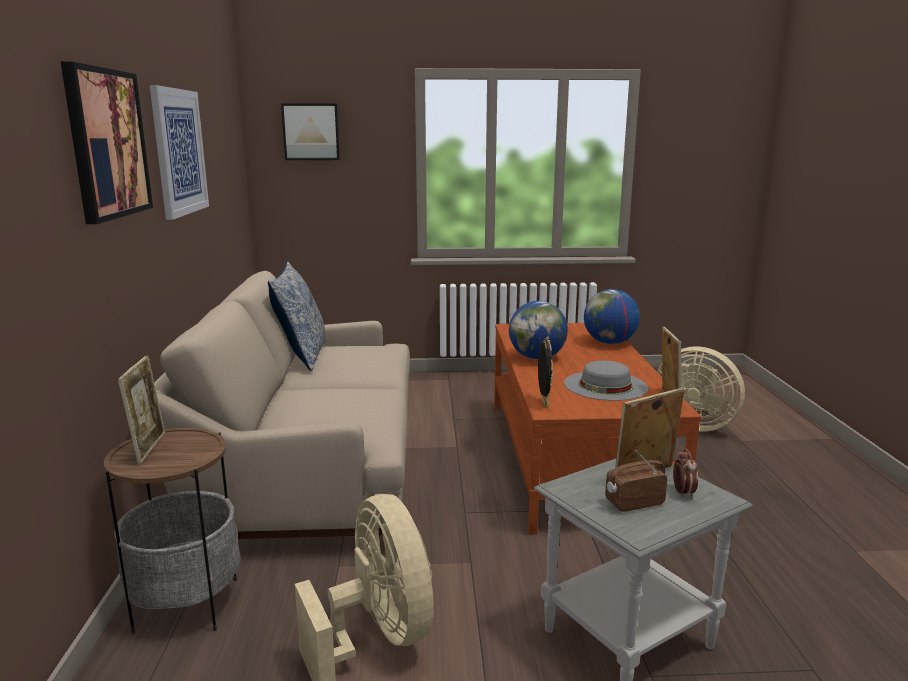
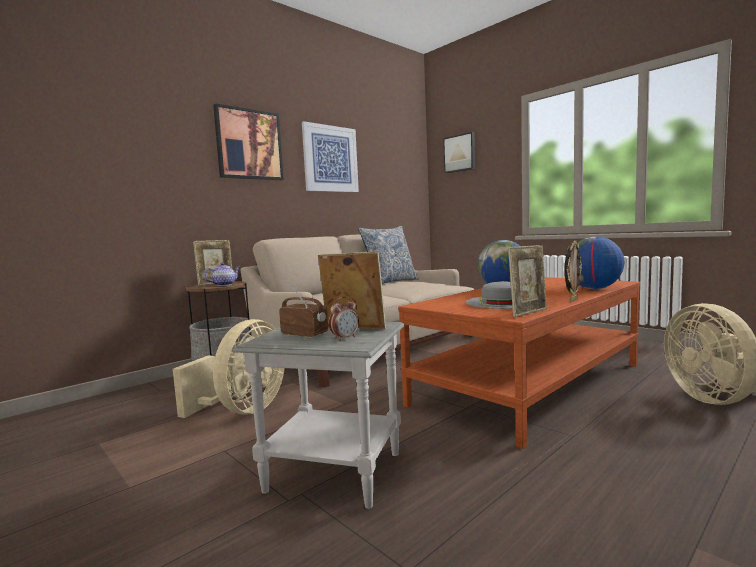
camera: 50 degrees right, 10 degrees down
(191, 447) = (224, 284): none -> teapot
(543, 403) = (429, 302): picture frame -> picture frame (572, 300)

